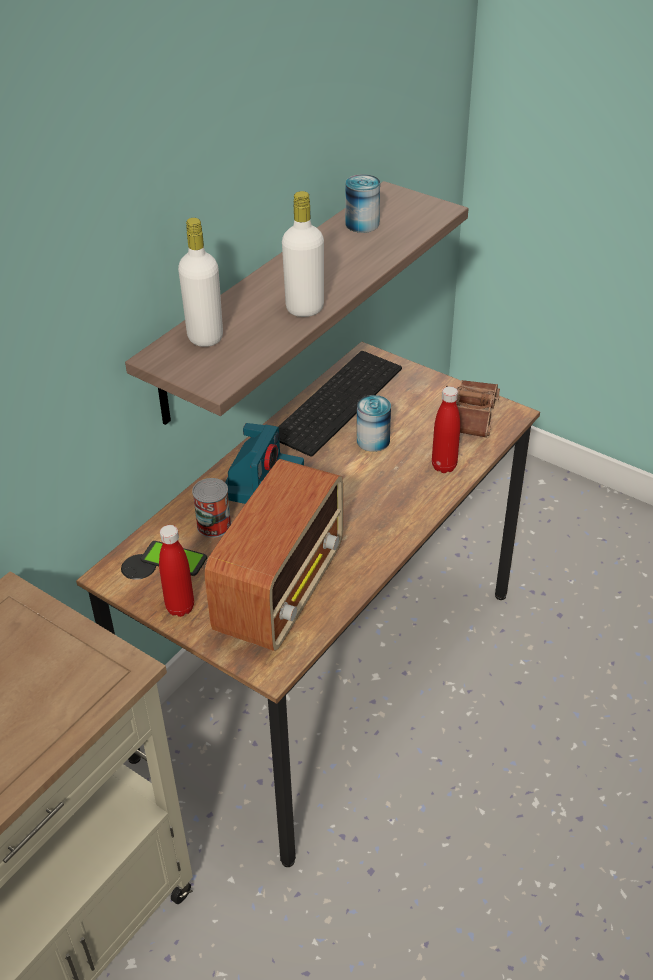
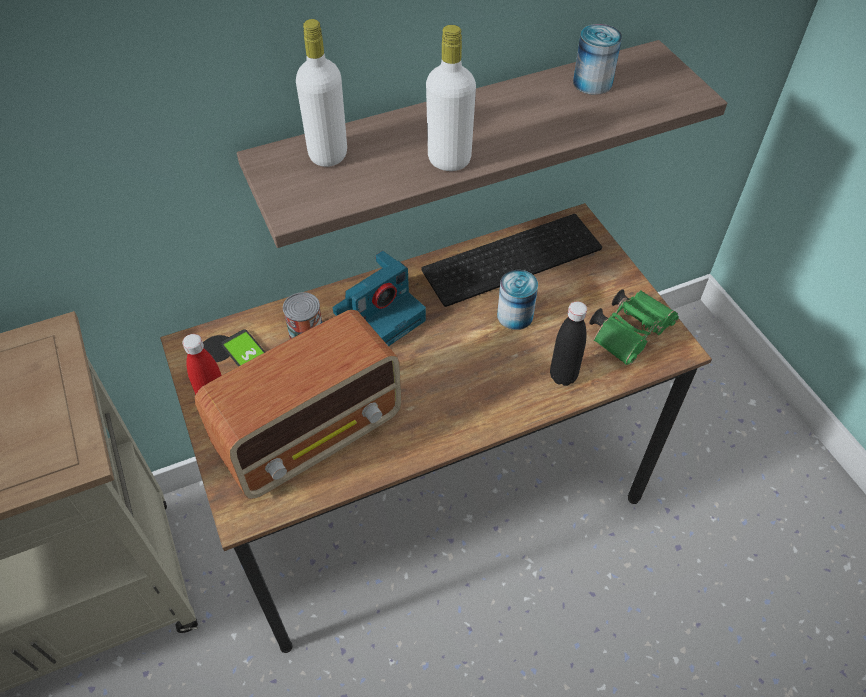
camera: 30 degrees right, 10 degrees up
(444, 466) = (563, 376): red bottle -> black bottle
(470, 417) = (630, 333): brown binoculars -> green binoculars

